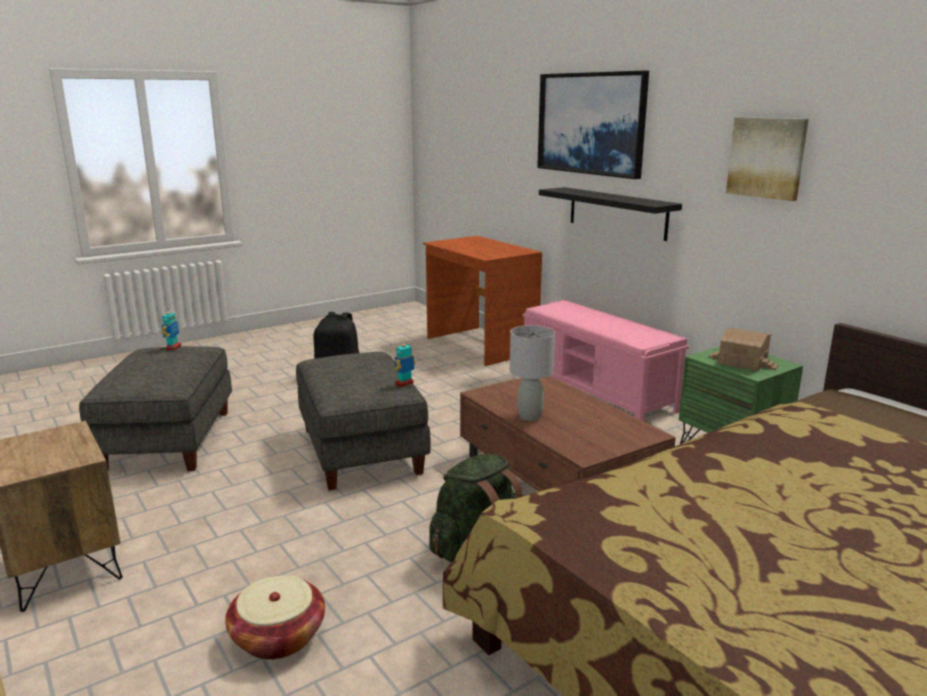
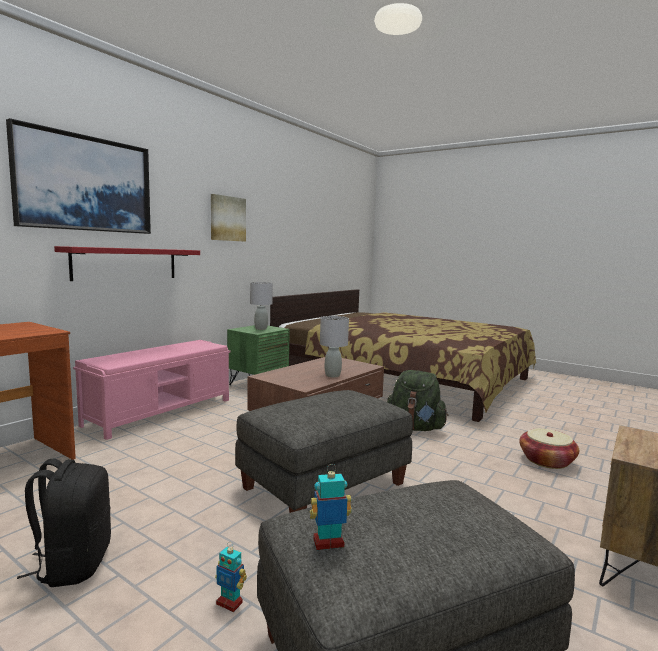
camera: 110 degrees left, 10 degrees down
(404, 384) = (337, 390): toy robot -> toy robot (229, 603)
(617, 213) = (126, 263): black shelf -> red shelf
(743, 361) = (260, 329): toy house -> grey table lamp

